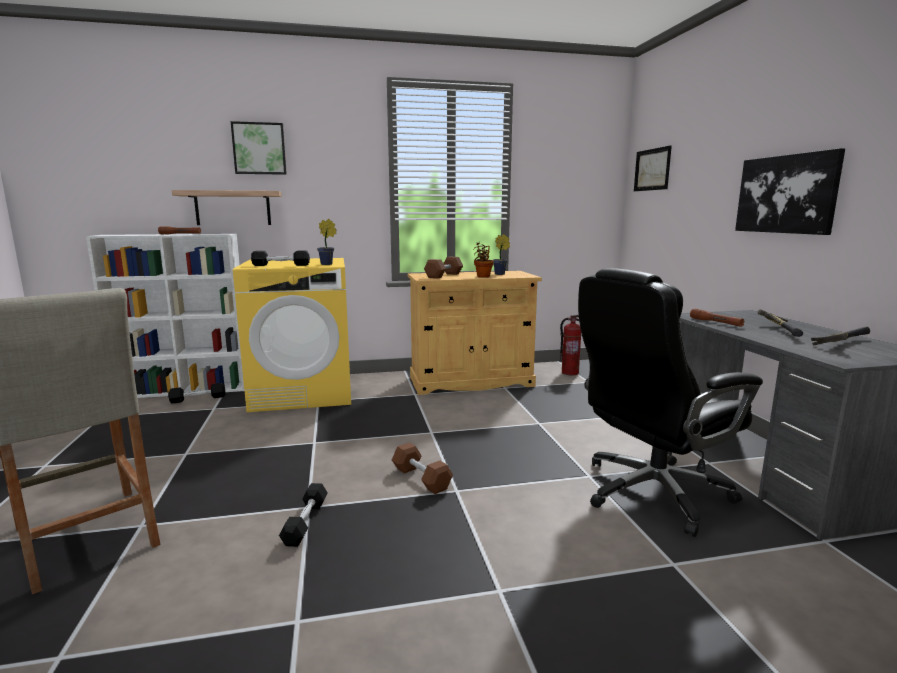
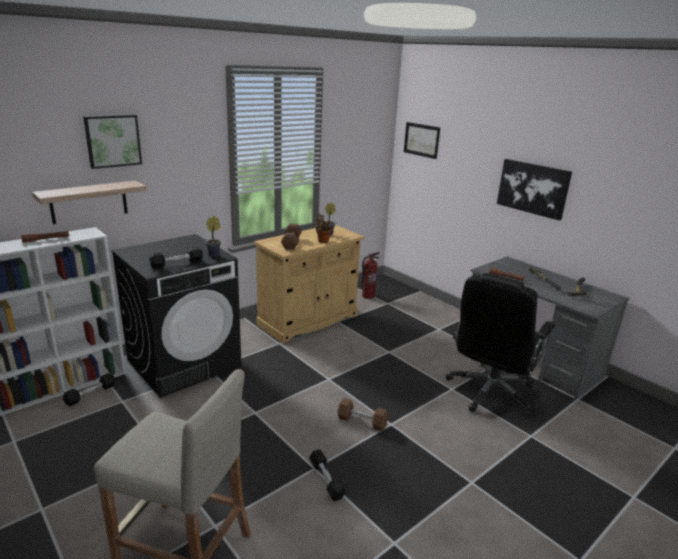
camera: 30 degrees left, 10 degrees up
(303, 392) = (184, 363): yellow washing machine -> black washing machine

